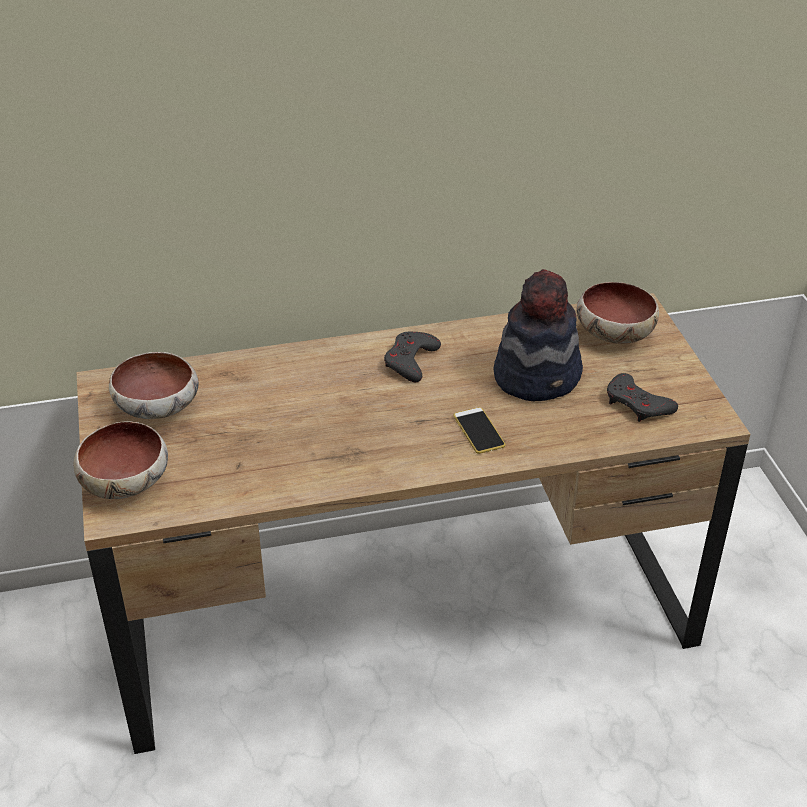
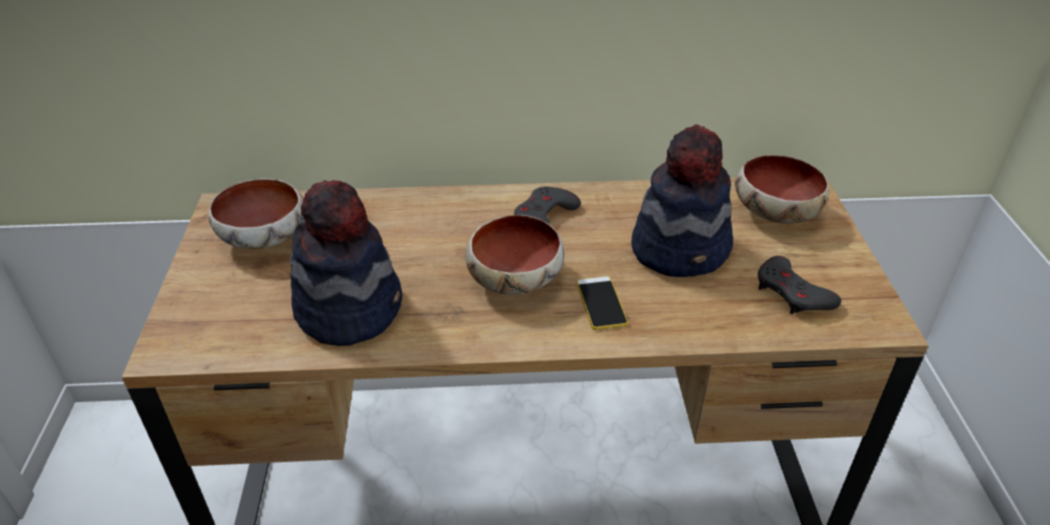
camera: 10 degrees right, 0 degrees up
(125, 481) = (196, 314): bowl -> bowl (514, 278)
(261, 460) = (350, 308): none -> hat

